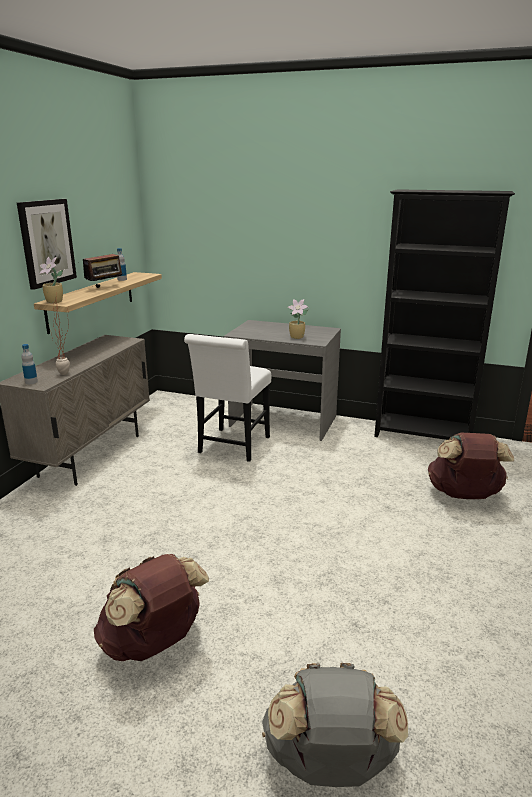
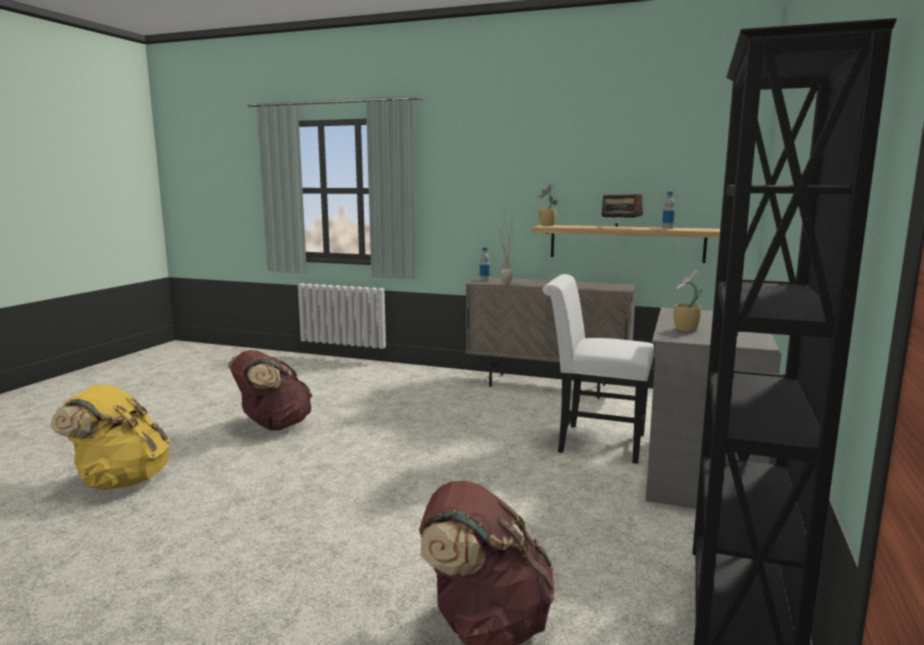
camera: 90 degrees right, 10 degrees down
(46, 242) = (571, 173): picture -> none
(330, 763) = (121, 481): grey backpack -> yellow backpack

